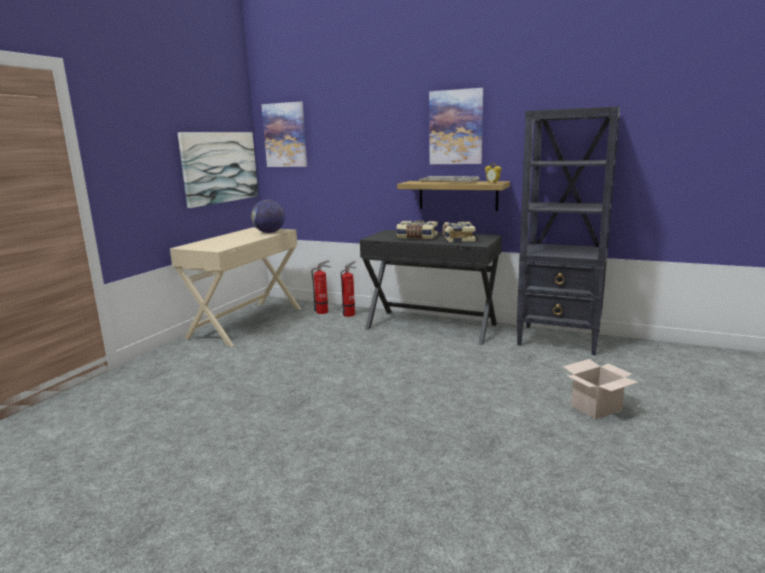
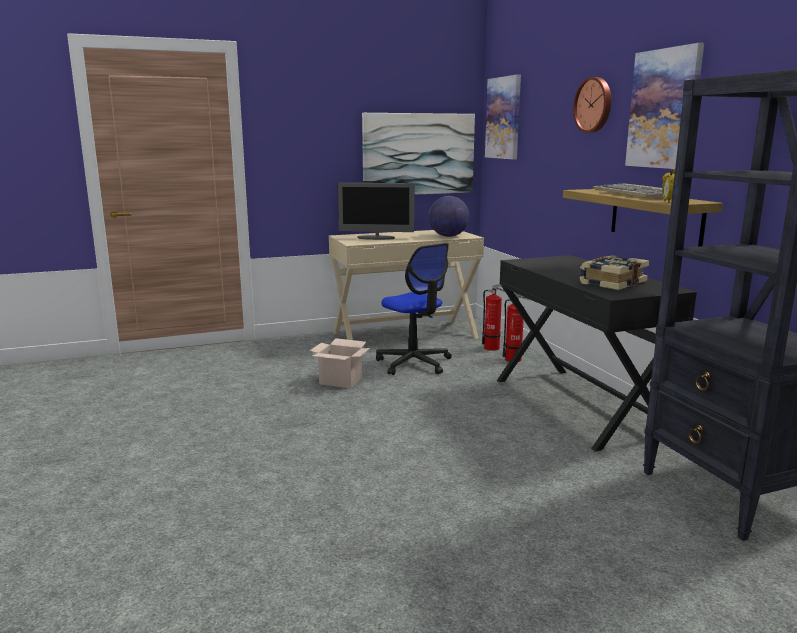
camera: 45 degrees right, 0 degrees up
(220, 243) = (376, 238): none -> monitor
(293, 337) = (414, 363): none -> office chair
(390, 125) = (594, 105): none -> wall clock
(417, 237) = (572, 270): book -> none
(596, 408) = (570, 599): cardboard box -> cardboard box (339, 381)

